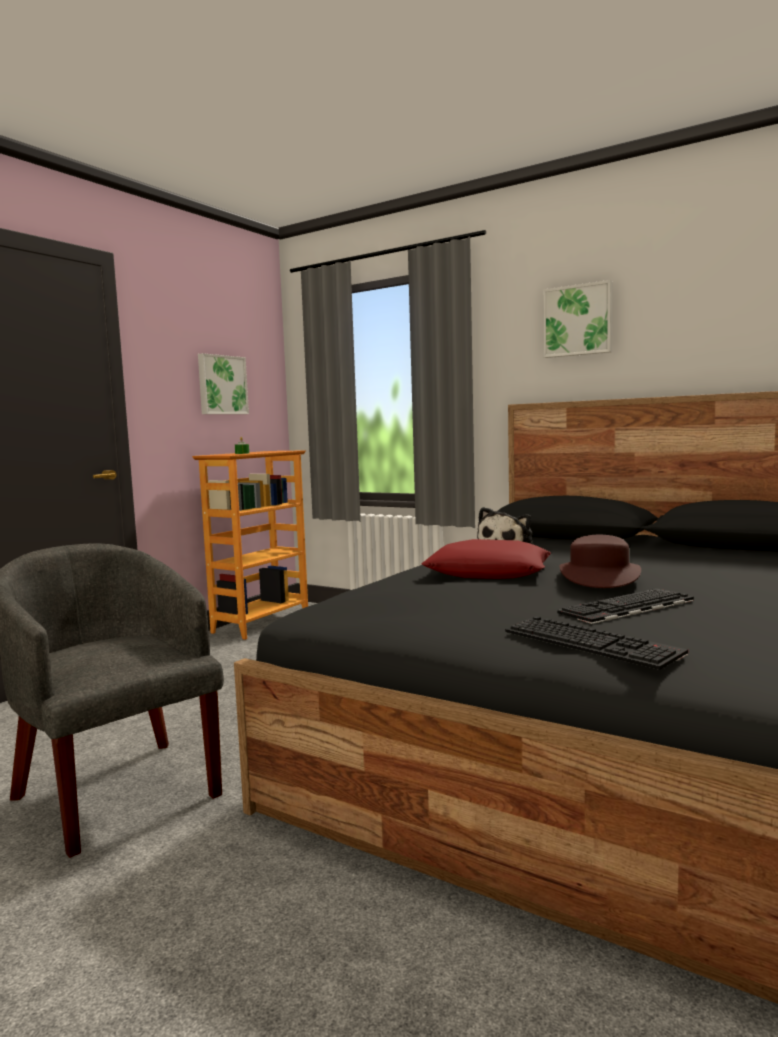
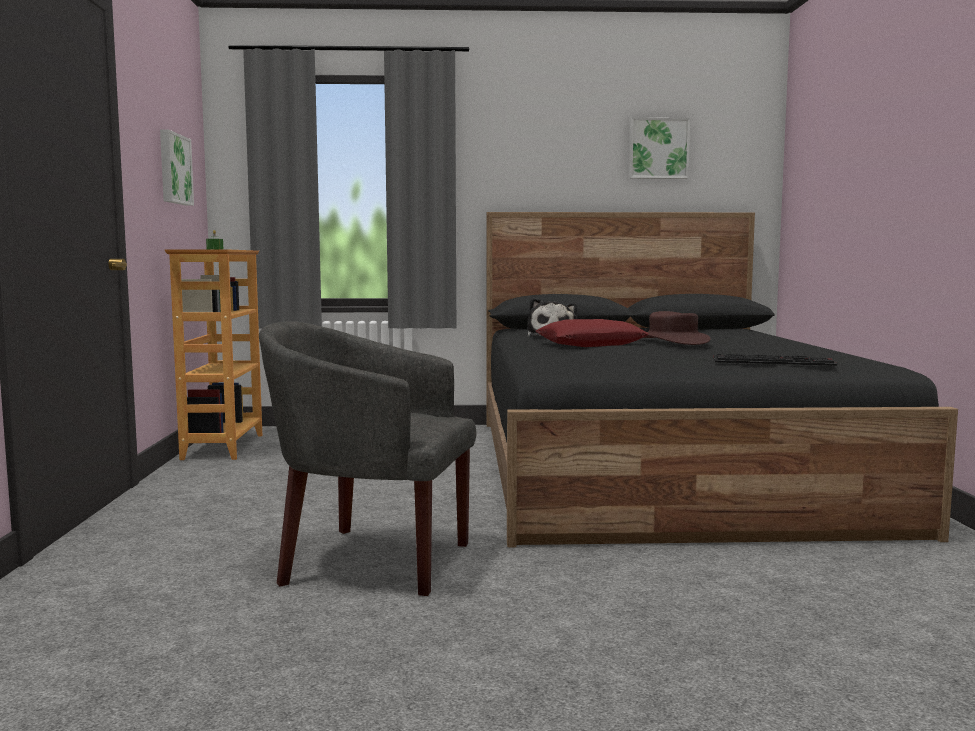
camera: 35 degrees left, 0 degrees up
(578, 320) = (548, 142): picture -> picture (658, 148)
(627, 607) = (735, 351): keyboard -> none

